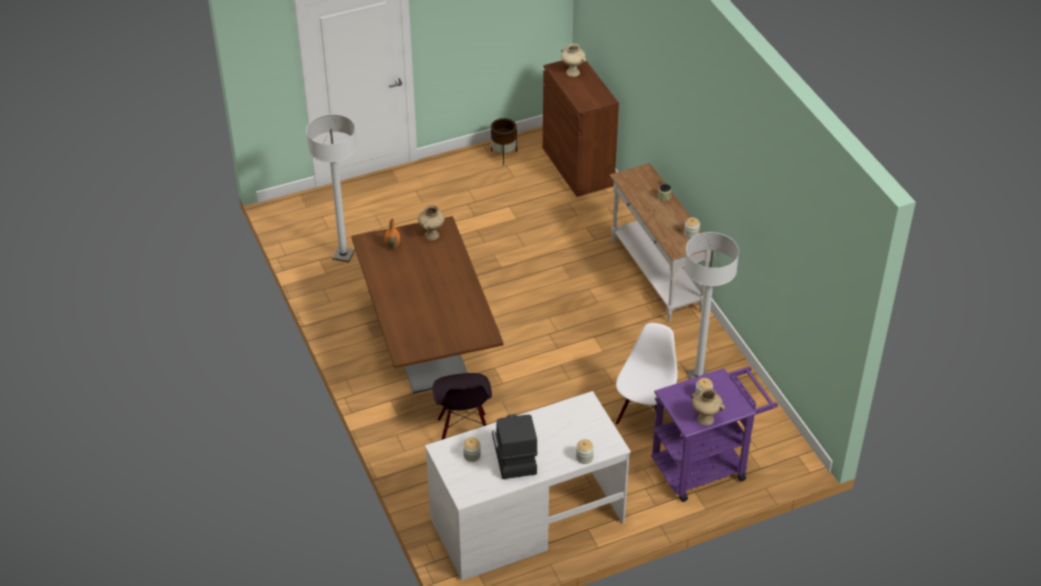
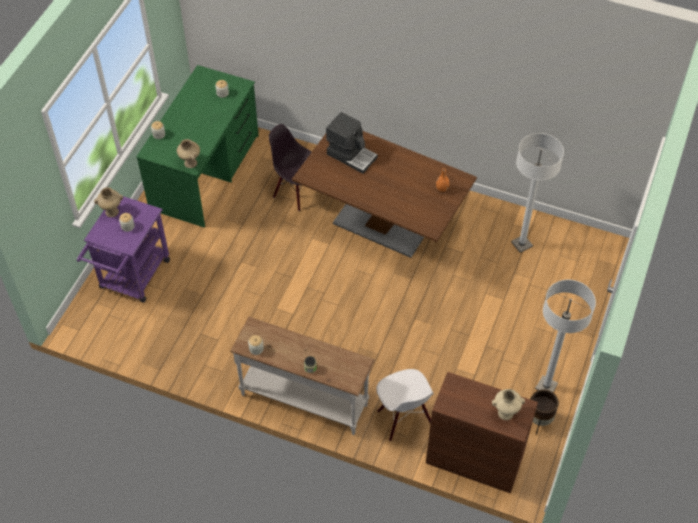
camera: 135 degrees right, 10 degrees up
(432, 235) = (429, 215): beige vase -> beige vase (190, 163)
(513, 455) = (200, 109): coffee machine -> coffee machine (351, 155)
(526, 520) = (205, 172): white desk -> green desk
(645, 416) = (202, 283): white chair -> white chair (404, 418)
(698, 377) = (194, 337): white floor lamp -> white floor lamp (546, 386)

